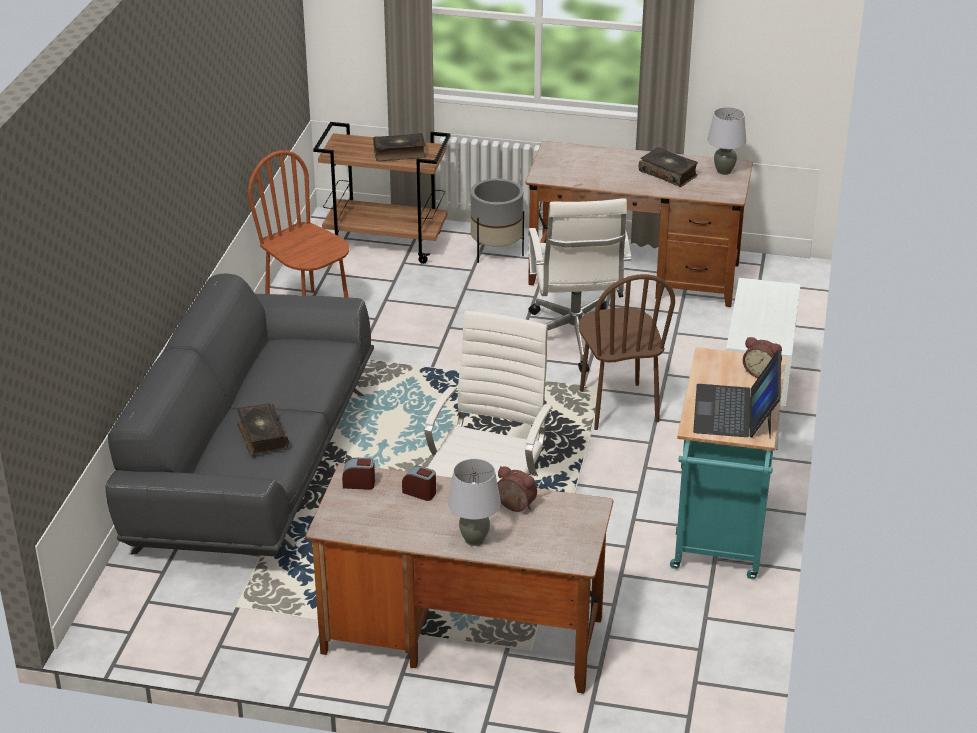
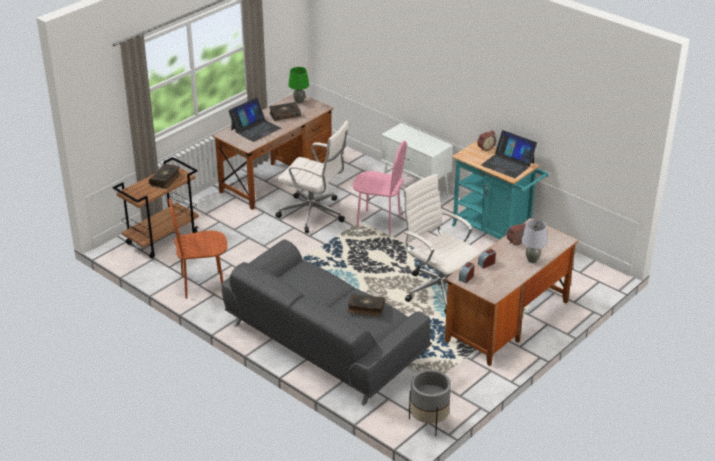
camera: 60 degrees left, 0 degrees up
(496, 252) = (211, 208): grey planter -> grey planter (429, 422)
(599, 165) = (255, 129): none -> laptop
(618, 406) = (378, 222): brown chair -> pink chair
(724, 171) = (299, 101): grey table lamp -> green table lamp

